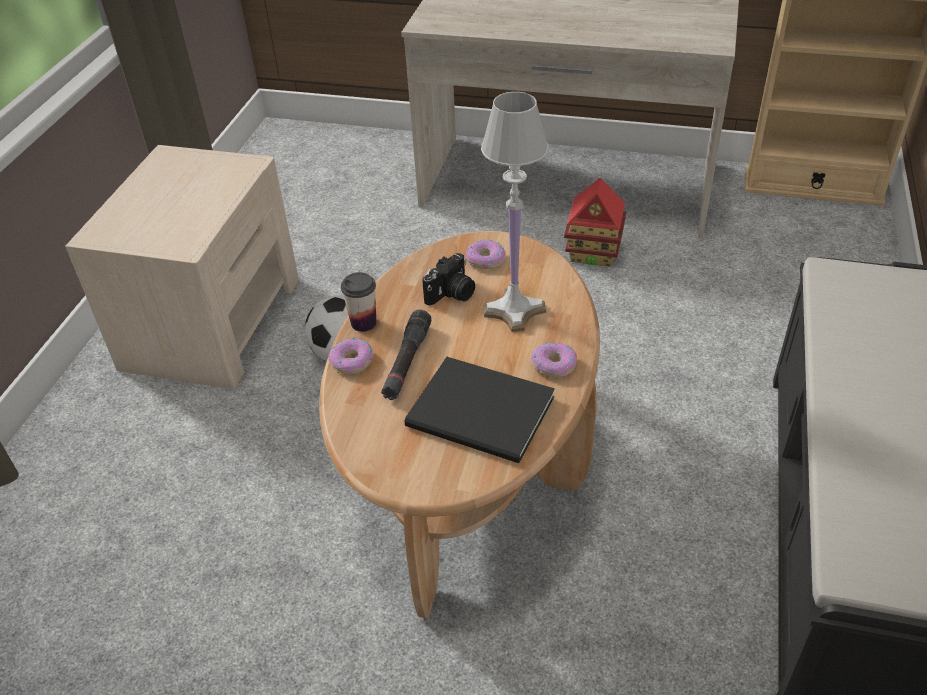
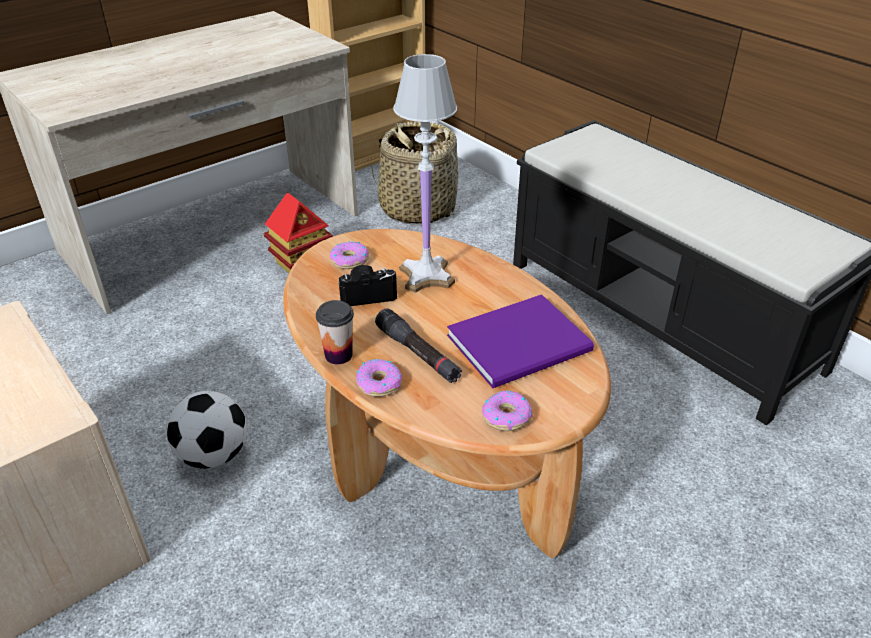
camera: 55 degrees left, 5 degrees down
(452, 294) = (367, 295): camera -> camera turned 90 degrees counterclockwise
(483, 415) = (523, 344): black book -> purple book
(553, 364) = (506, 287): donut -> donut (506, 416)
(767, 266) = (417, 209): none -> basket

